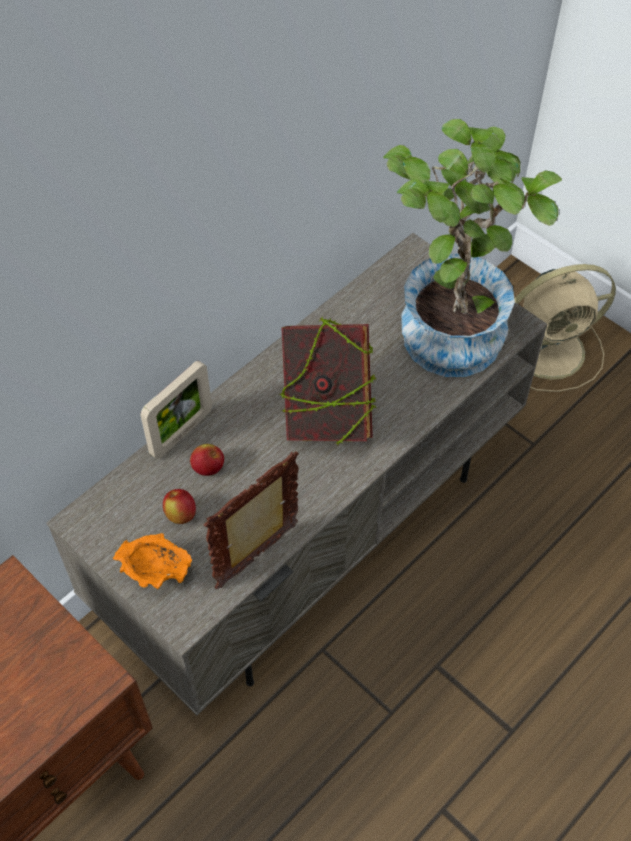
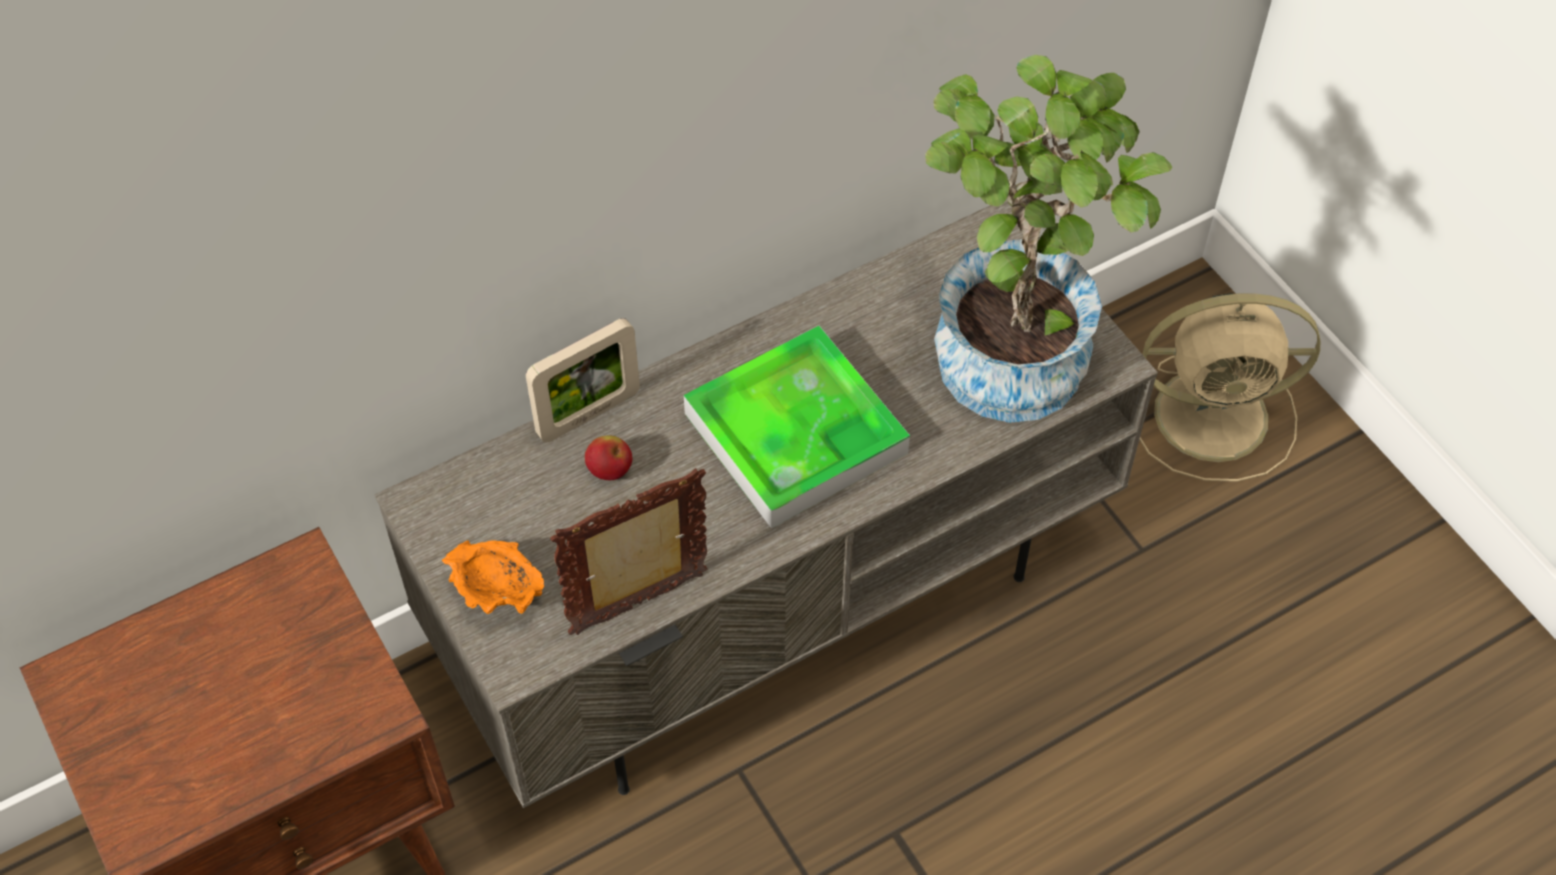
camera: 15 degrees right, 0 degrees up
(180, 515) = (554, 525): apple -> none
(326, 415) = (795, 433): book -> tray

